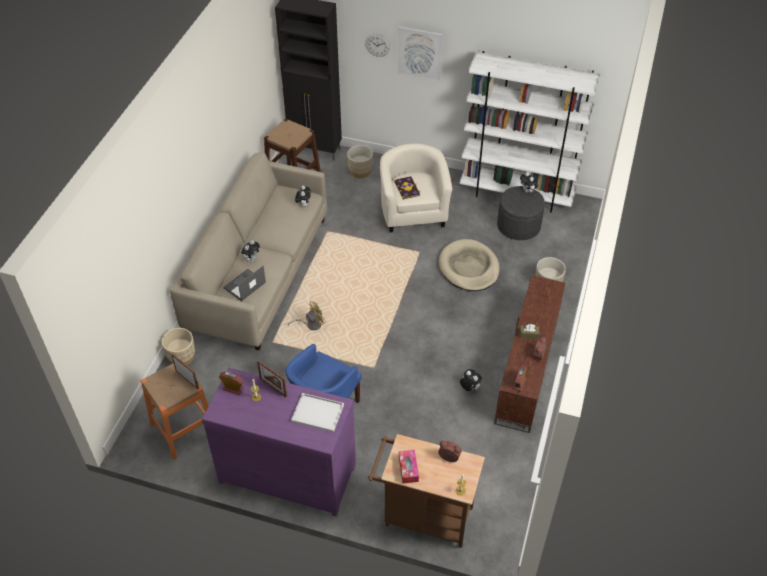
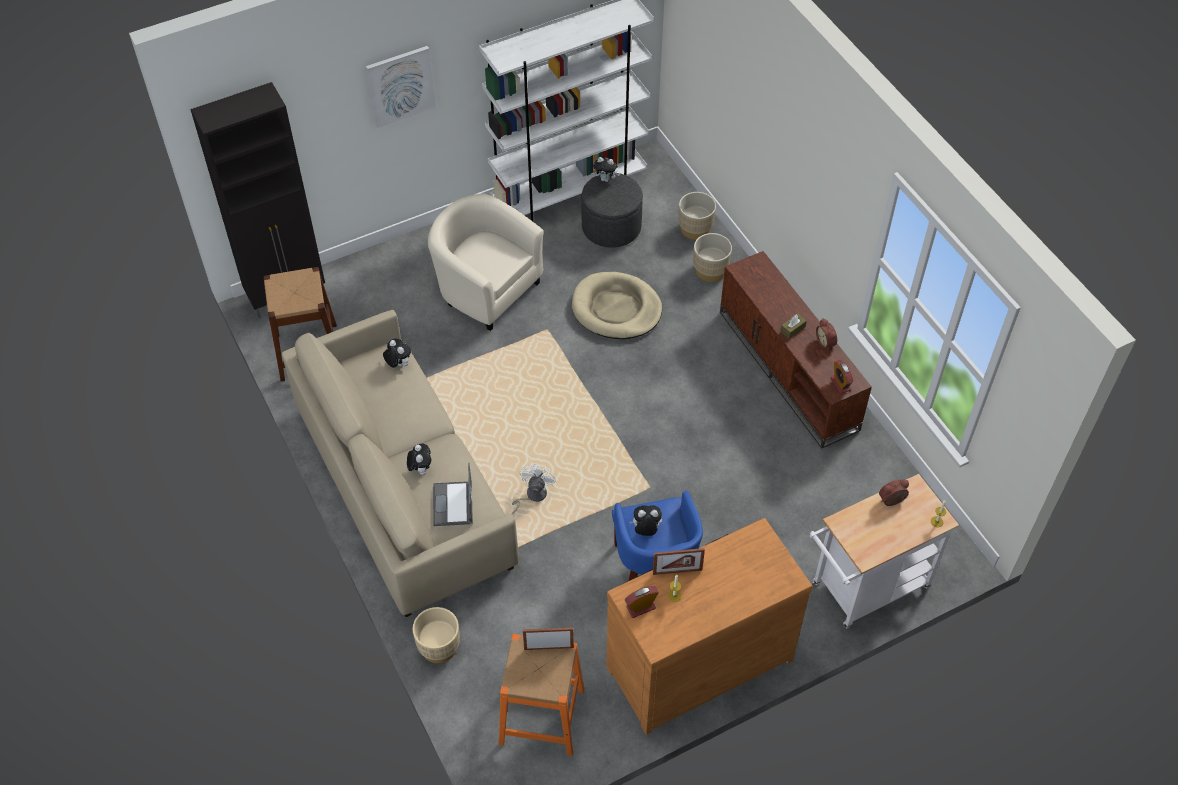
camera: 45 degrees left, 5 degrees up
(288, 471) = (697, 661): purple dresser -> brown dresser
(311, 324) = (532, 496): yellow fan -> white fan
(316, 413) = (750, 560): white tray -> none
(360, 171) = (372, 285): beige planter -> beige planter (695, 229)
(377, 45) = (339, 107): wall clock -> none
(407, 188) = (483, 264): book -> none
(408, 469) = (872, 542): tissue box -> none
(423, 516) = (864, 589): brown cart -> white cart
(469, 388) = (760, 432): plush toy -> plush toy (645, 530)

